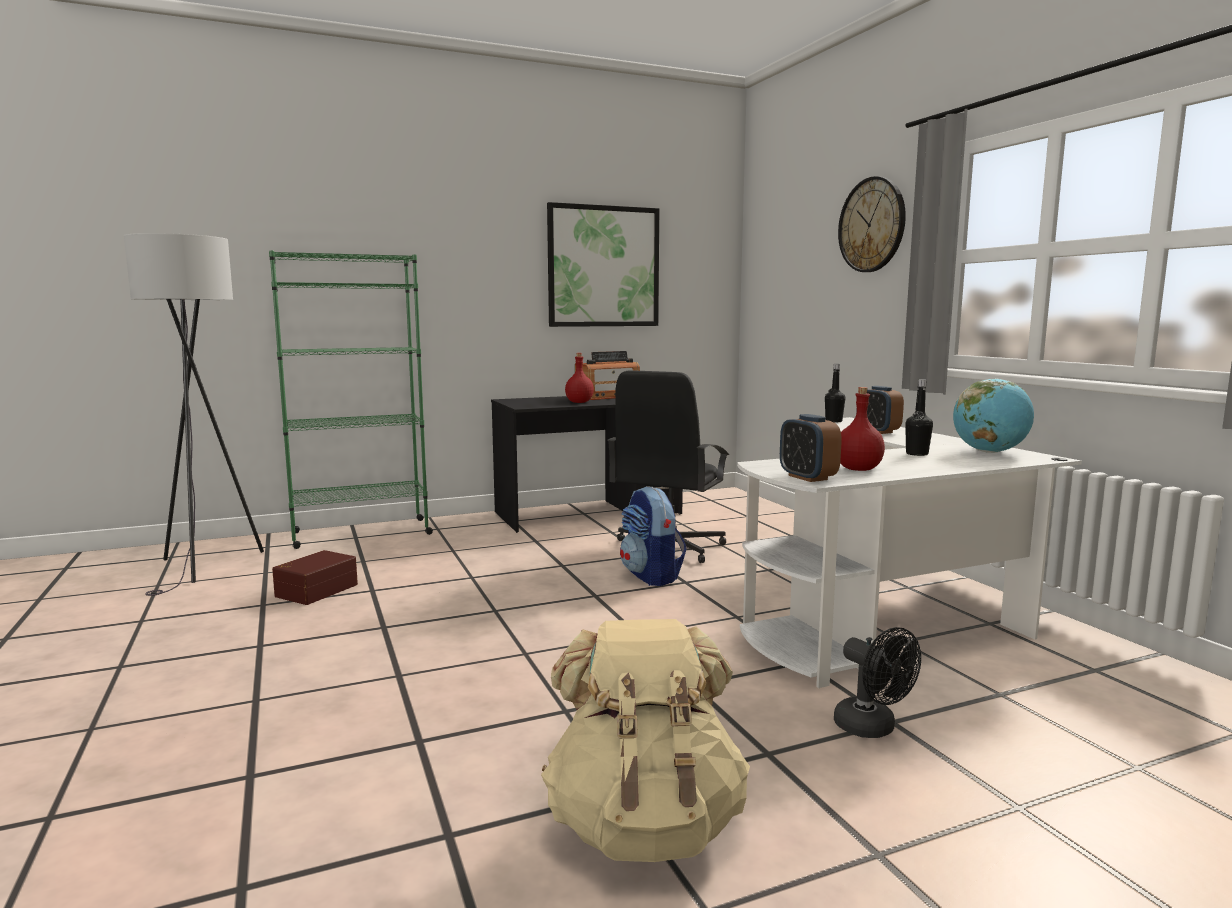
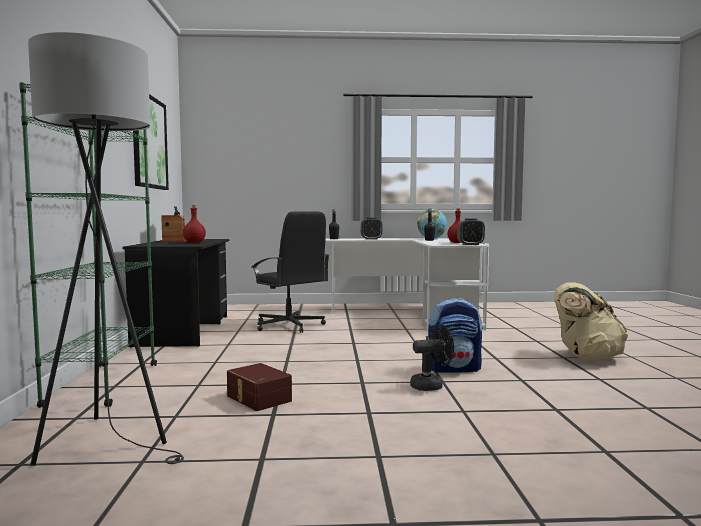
camera: 70 degrees left, 5 degrees down
(651, 576) = (334, 332): backpack -> backpack (454, 369)
(872, 225) = (311, 139): wall clock -> none
(872, 728) = (519, 330): black fan -> black fan (431, 386)

